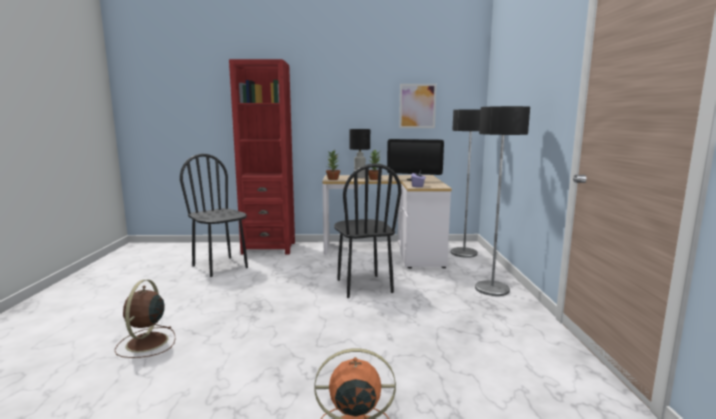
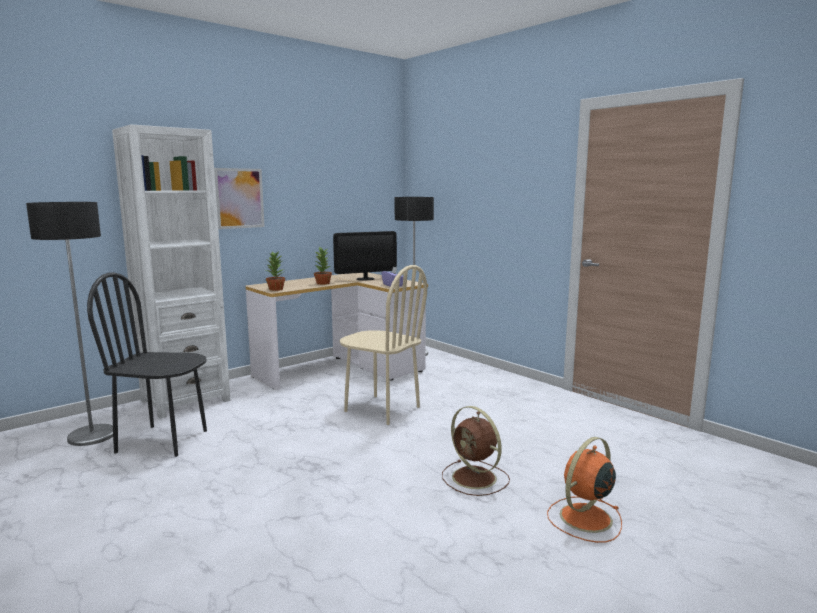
camera: 40 degrees left, 0 degrees up
(146, 343) = (259, 552): brown fan -> brown fan (475, 478)
(269, 248) = (185, 400): red bookcase -> white bookcase
(359, 177) = (298, 283): black table lamp -> none
(363, 286) = (382, 409): black chair -> beige chair
(417, 106) = (342, 191): picture -> picture (239, 198)
(492, 289) = (489, 379): floor lamp -> floor lamp (92, 436)

